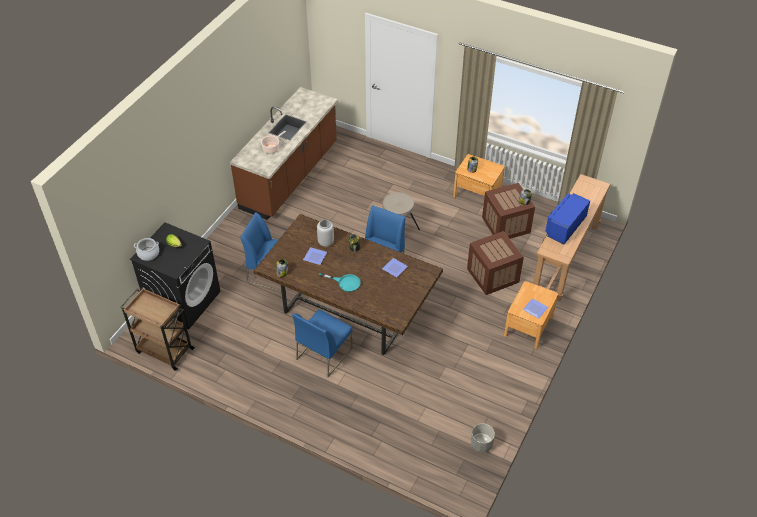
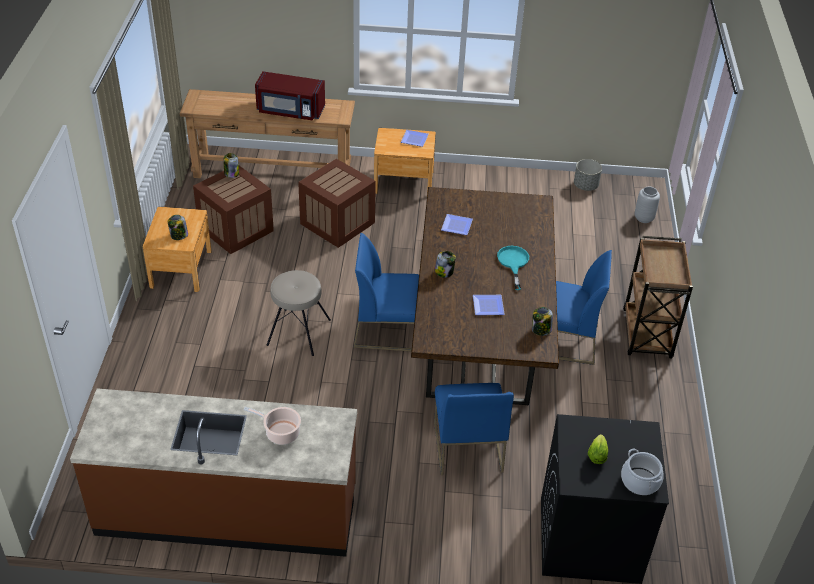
camera: 115 degrees left, 5 degrees down
(164, 350) = (690, 520): brown cart -> brown cart (647, 335)
(326, 242) = (453, 304): grey vase -> grey vase (643, 218)
(564, 226) = (290, 111): blue microwave -> red microwave

